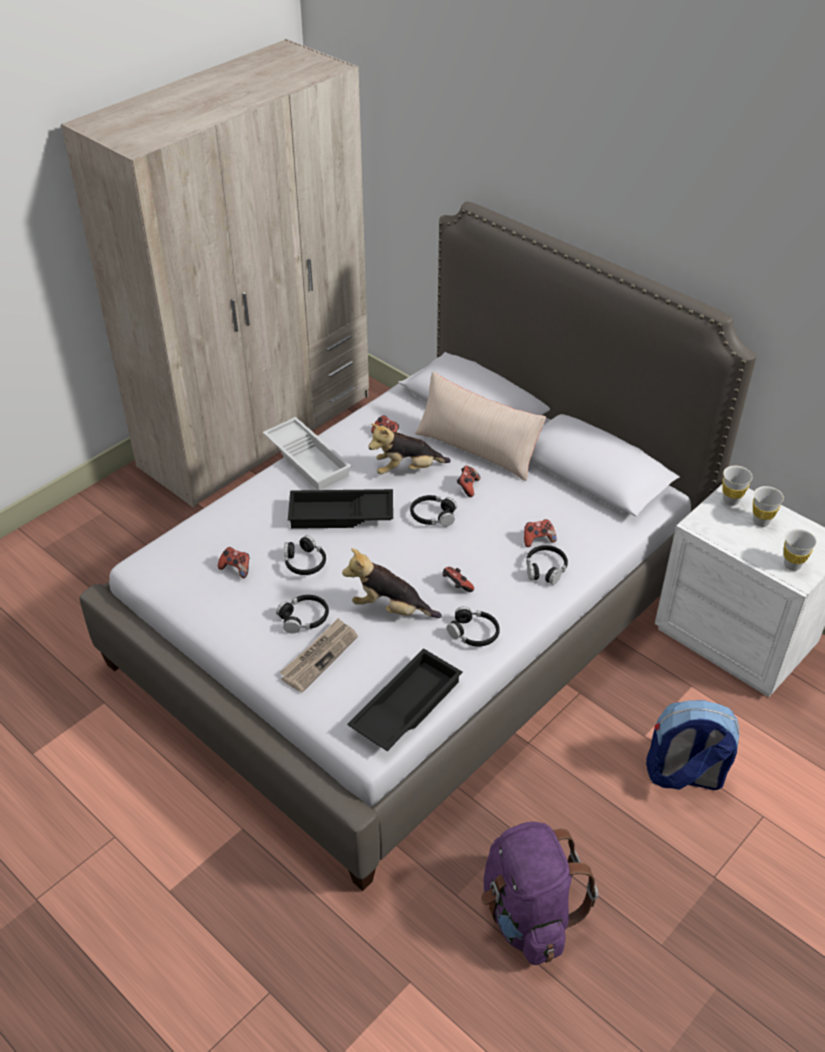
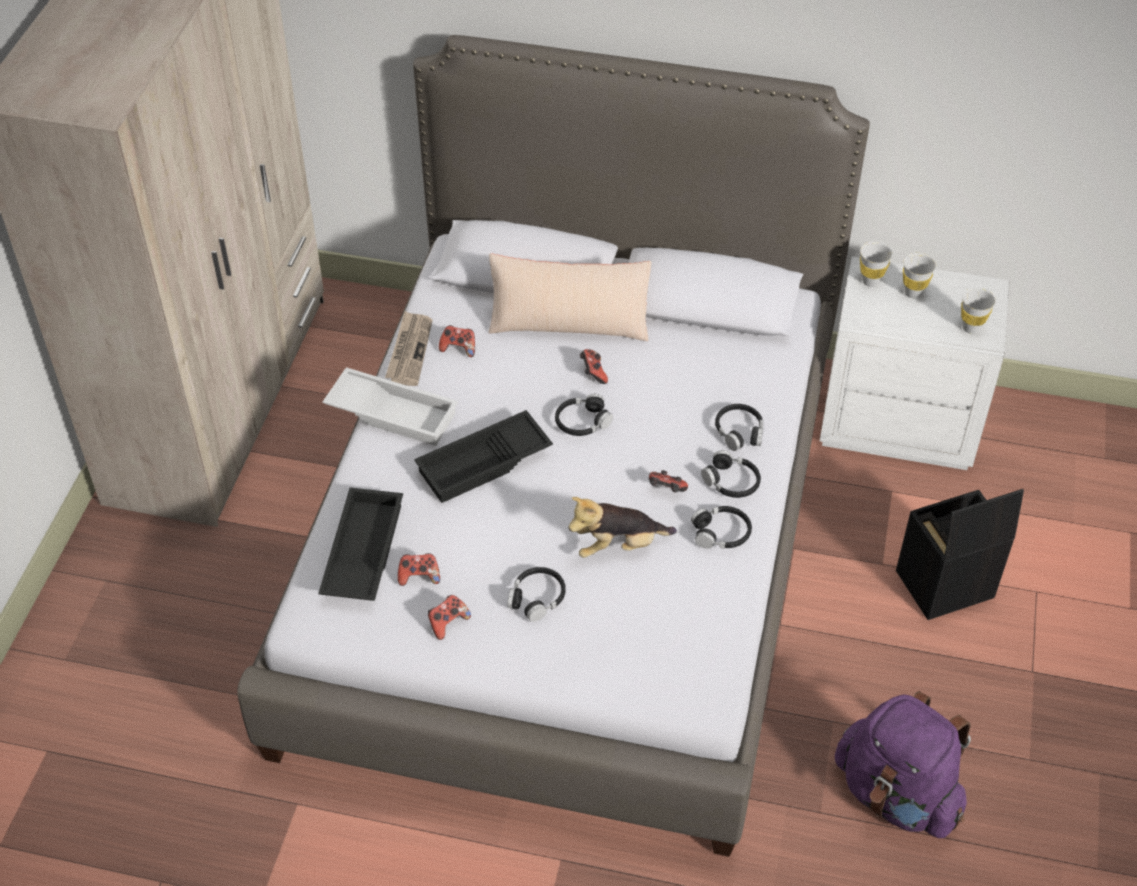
camera: 30 degrees left, 5 degrees up
(304, 562) = (488, 535): black headphones -> black headphones (731, 482)
(319, 656) = (586, 631): newspaper -> newspaper (409, 351)
(405, 705) = (712, 641): black tray -> black tray (361, 552)
(407, 470) = (513, 380): plush toy -> none
(538, 539) = (708, 402): game controller -> game controller (447, 623)
(684, 775) = (943, 586): backpack -> black storage box

